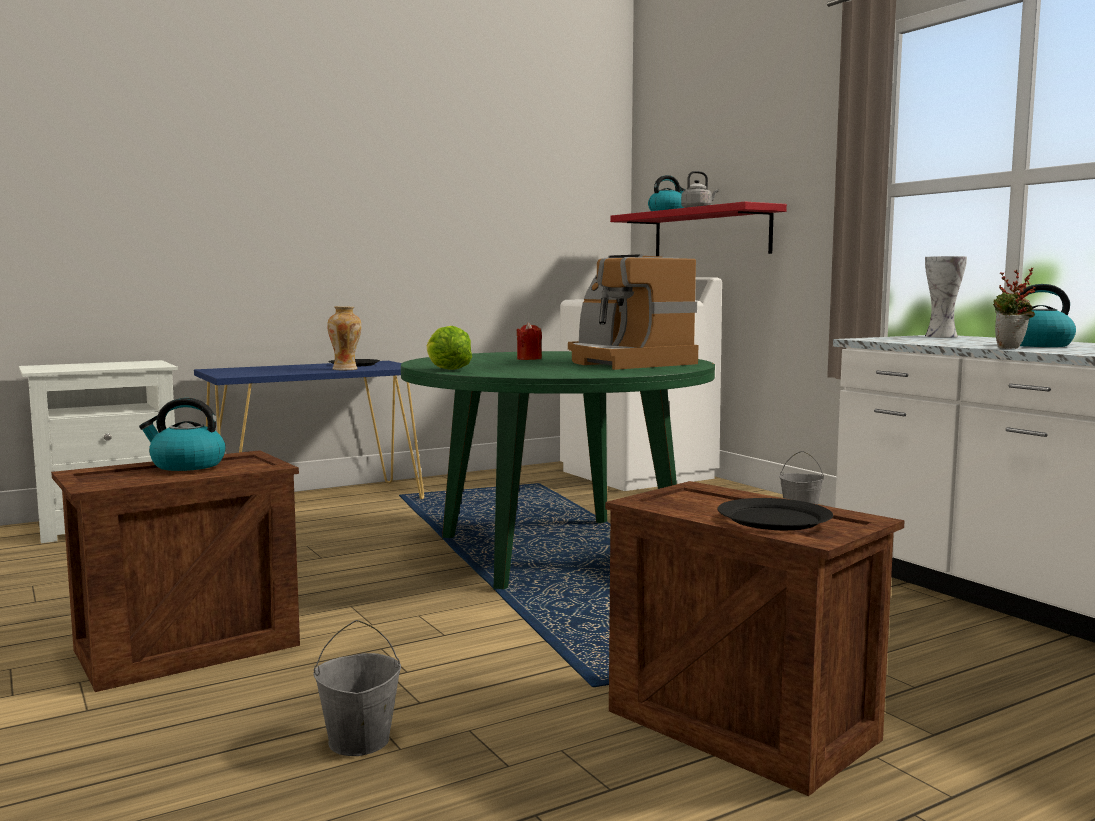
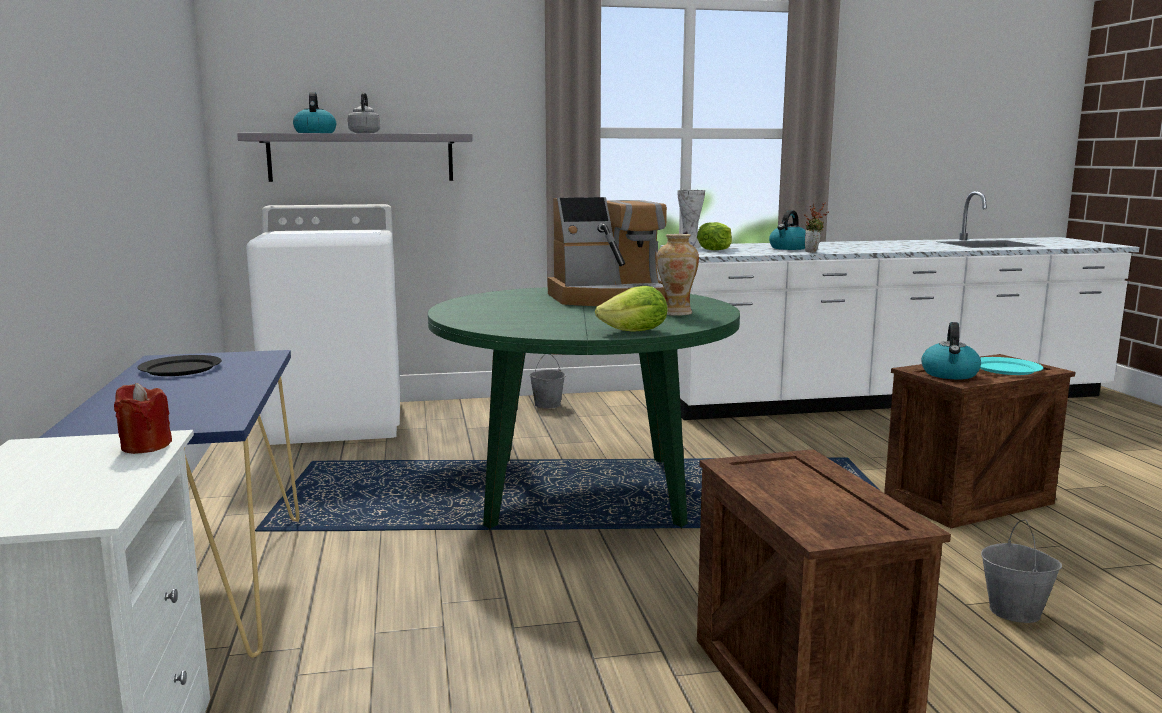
camera: 70 degrees left, 5 degrees up
(186, 465) = (790, 488): kettle -> kettle (950, 374)
(346, 369) = (247, 374): vase -> vase (676, 313)
(529, 359) = (539, 310): red candle -> red candle (145, 446)
(710, 233) = (361, 158): red shelf -> grey shelf
(775, 519) = (1005, 368): black plate -> turquoise plate
(935, 339) = (715, 249): none -> lettuce

